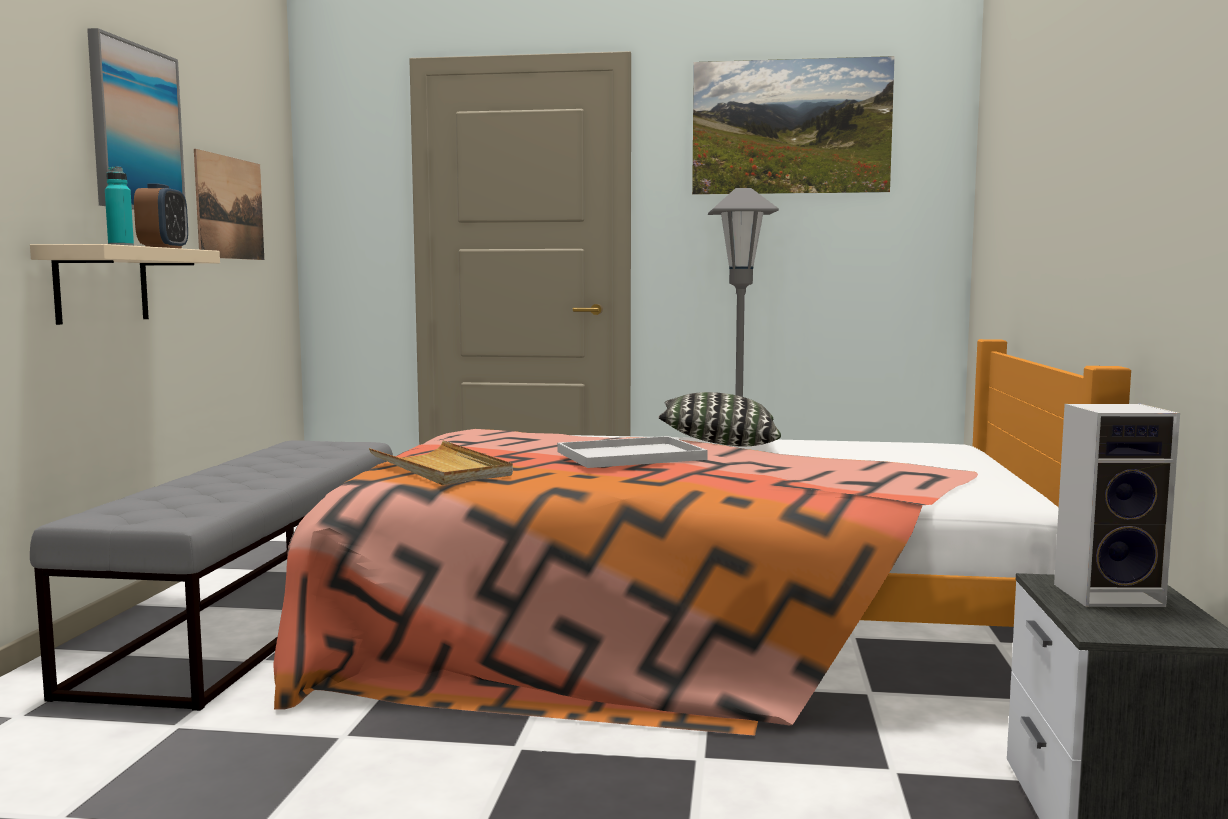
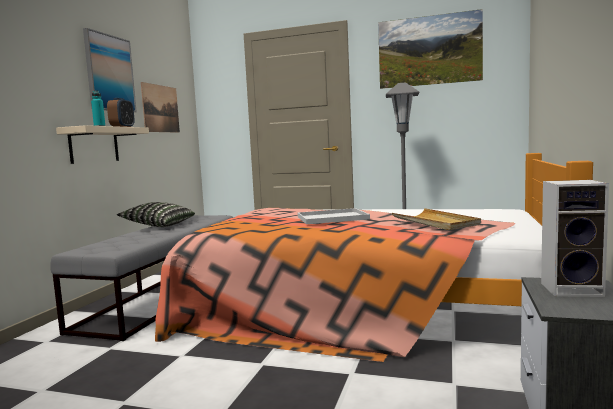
camera: 10 degrees right, 0 degrees up
(441, 469) = (237, 226): beige tray -> beige tray (435, 222)
(718, 444) = (385, 211): pillow -> pillow (158, 225)

